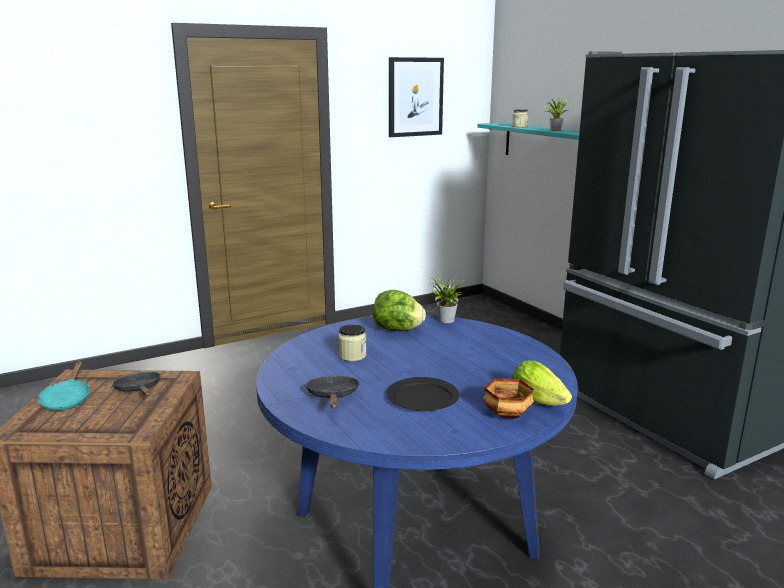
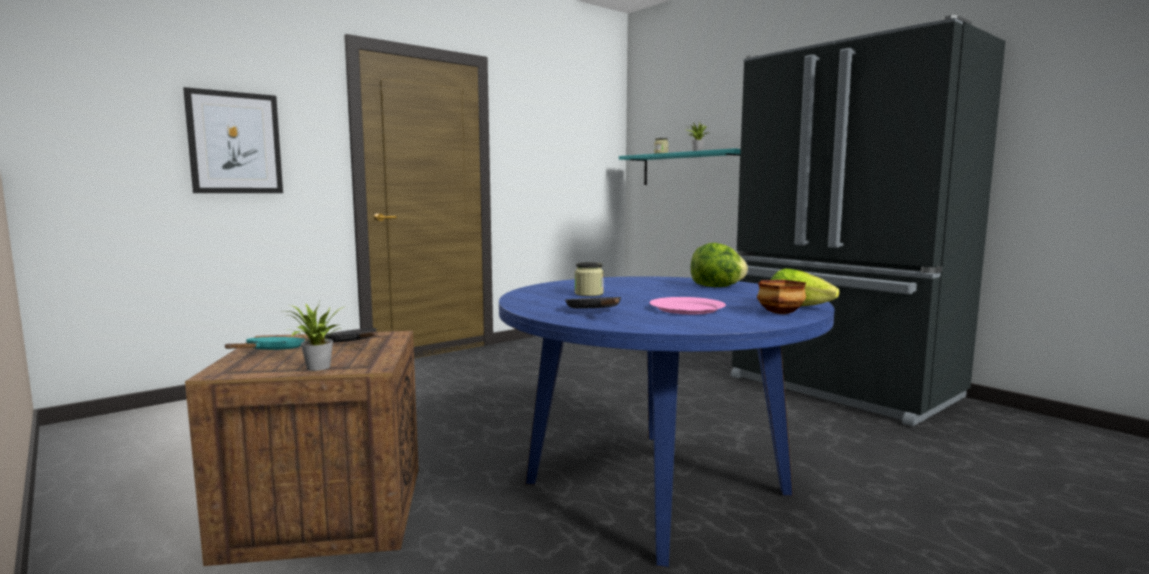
camera: 10 degrees left, 10 degrees down
(67, 399) = (272, 352): turquoise frying pan -> turquoise frying pan turned 150 degrees counterclockwise
(397, 330) = (617, 282): lettuce -> lettuce (717, 287)
(415, 97) = (563, 129): picture -> picture (235, 143)
(423, 397) = (687, 308): black plate -> pink plate
(445, 321) = (658, 278): potted plant -> potted plant (316, 368)

